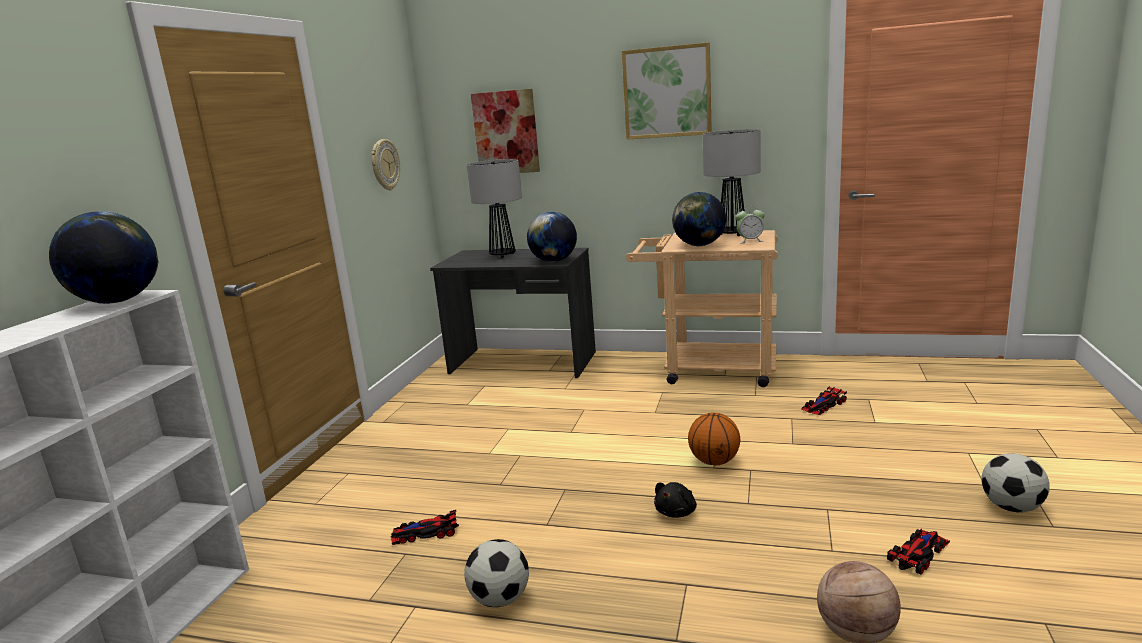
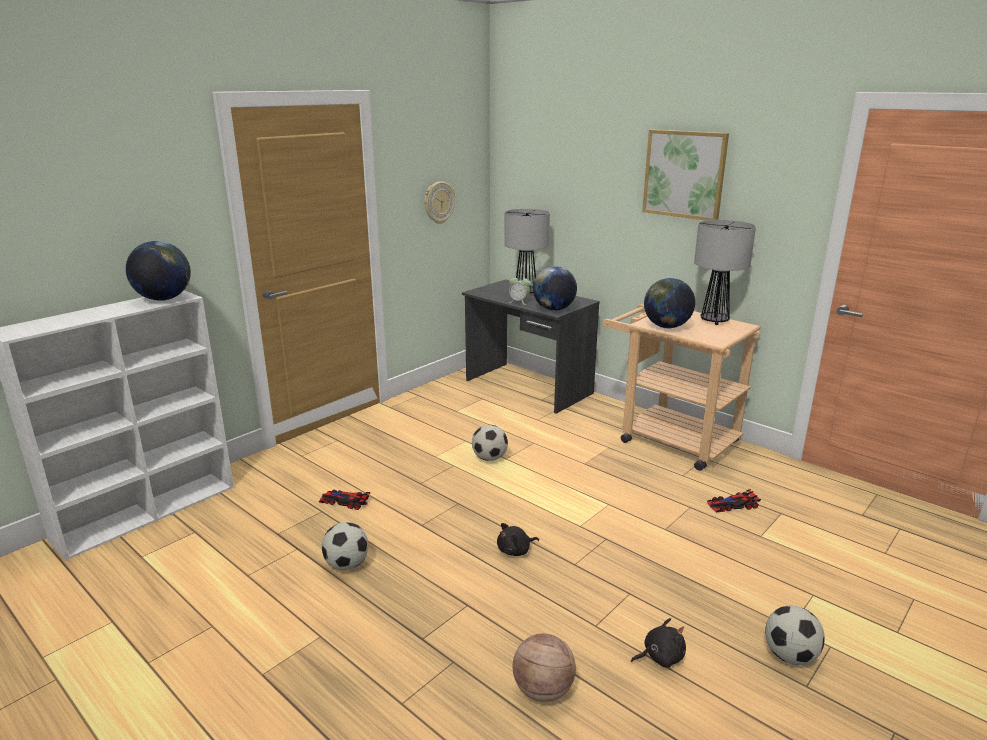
camera: 25 degrees right, 5 degrees up
(506, 132) = (550, 186): picture -> none
(552, 436) = (489, 458): none -> football
(714, 461) = (585, 521): basketball -> none
(750, 241) = (716, 333): alarm clock -> alarm clock (519, 302)
(918, 553) = (660, 657): toy car -> black plush toy

